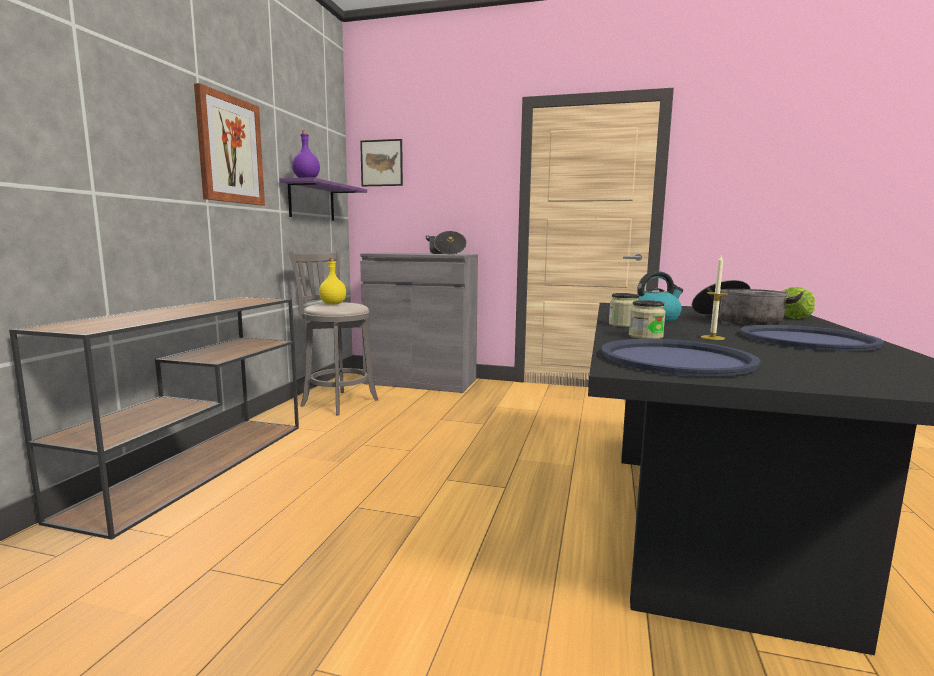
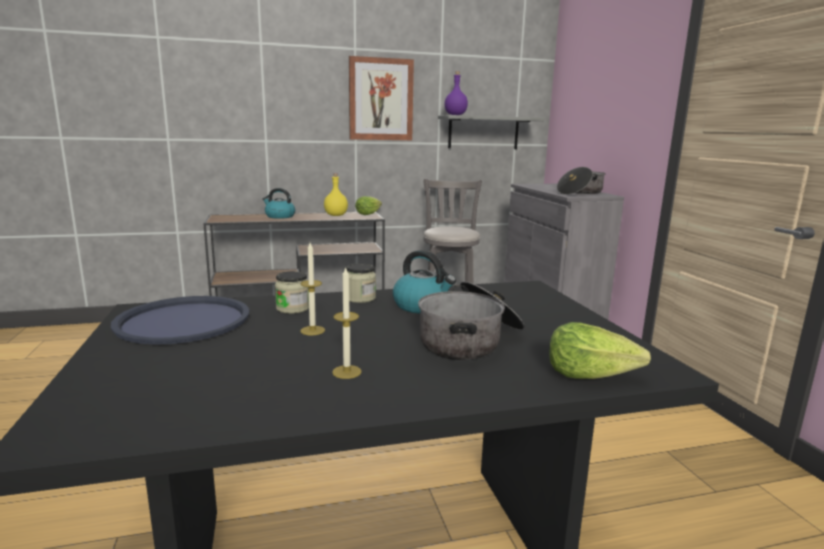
camera: 60 degrees right, 5 degrees up
(157, 313) = (279, 216): none -> kettle
(249, 298) = (368, 214): none -> lettuce
(312, 201) = (483, 132): purple shelf -> grey shelf
(333, 304) = (449, 228): yellow bottle -> yellow bottle (336, 215)
(381, 163) = (571, 87): picture -> none
(807, 339) = (347, 372): blue tray -> candle

